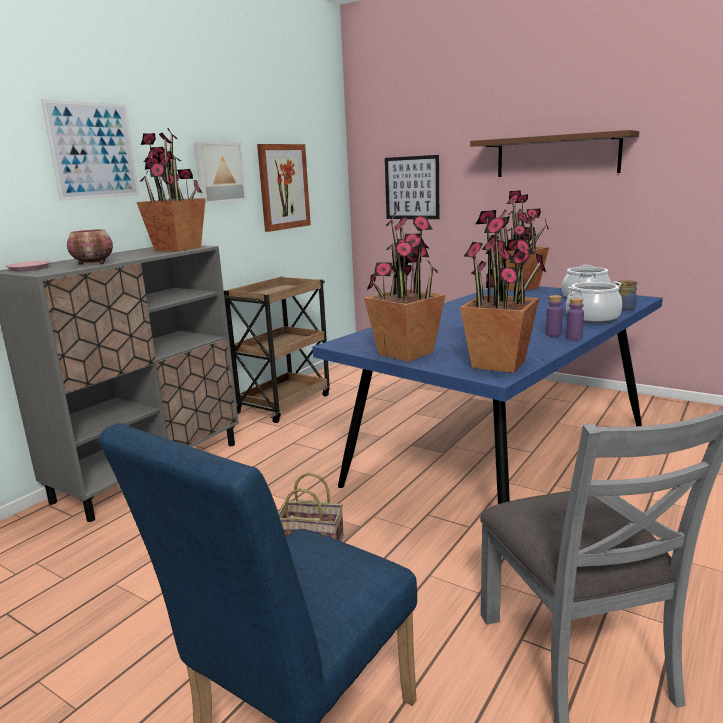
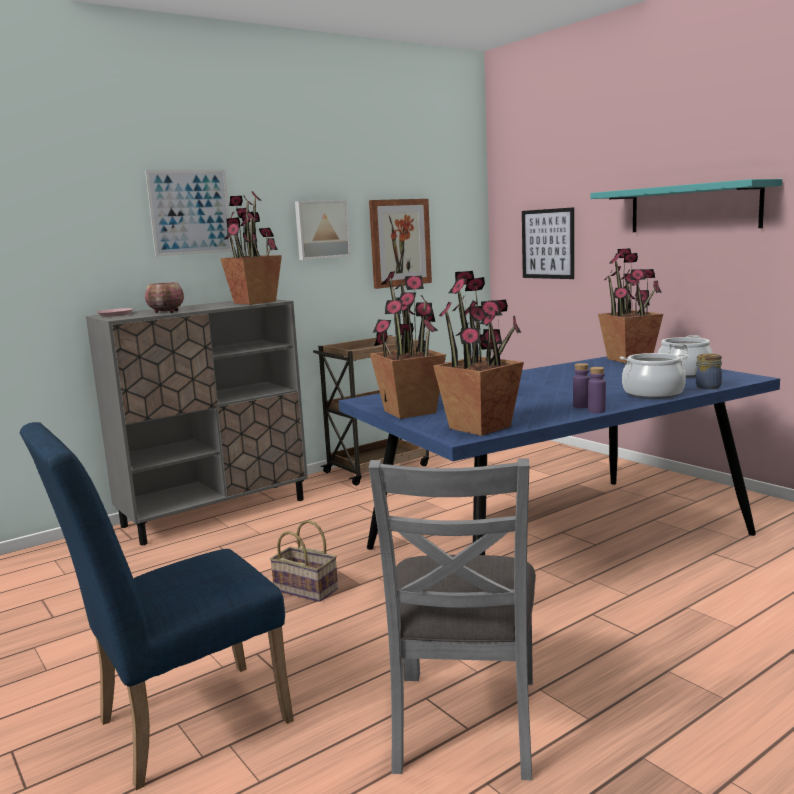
camera: 20 degrees right, 5 degrees down
(557, 155) = (694, 208): brown shelf -> turquoise shelf

